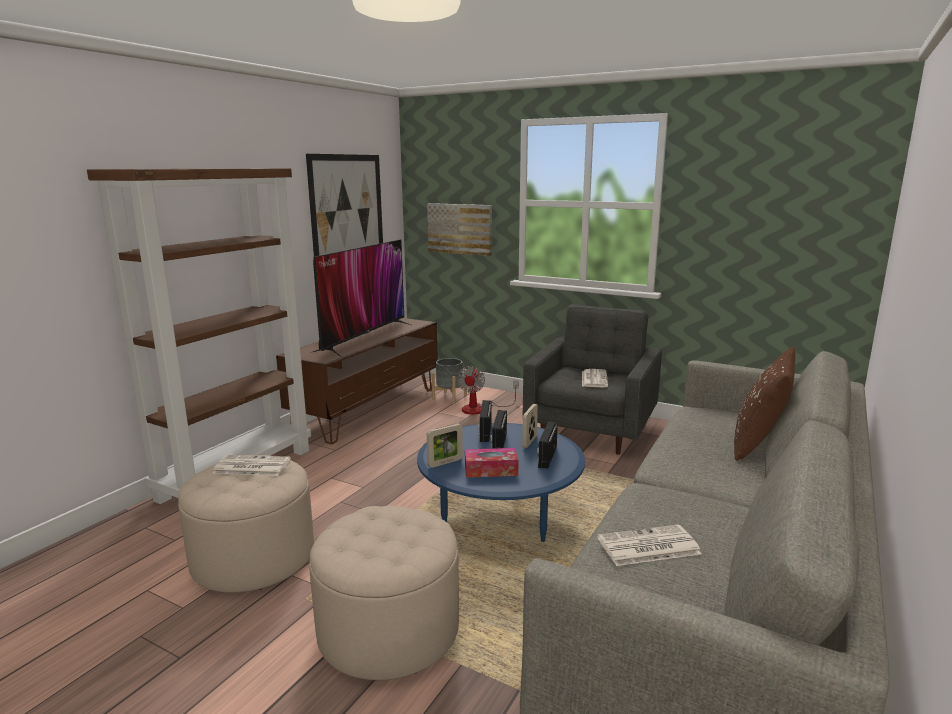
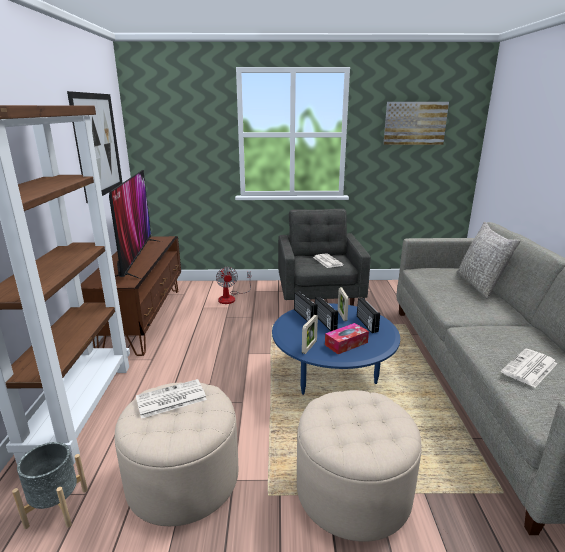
camera: 30 degrees left, 5 degrees up
(449, 397) = (199, 294): grey planter -> grey planter (57, 508)
(460, 228) = (185, 157): picture -> picture (414, 123)
(758, 444) = (480, 285): brown pillow -> grey pillow

